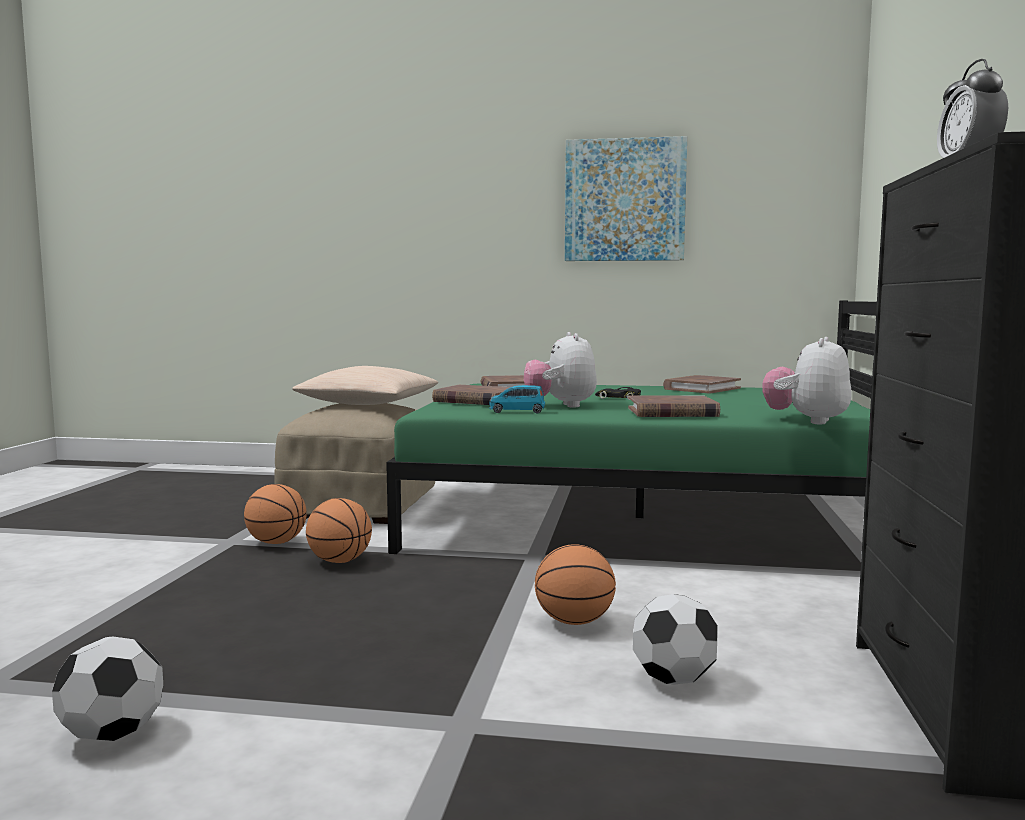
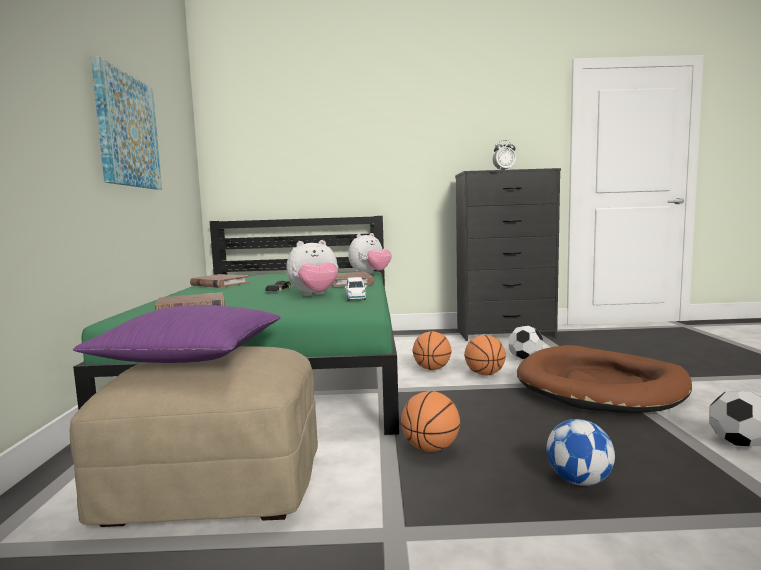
camera: 100 degrees left, 0 degrees up
(198, 606) = (579, 481): none -> football
(276, 543) = (389, 497): basketball -> basketball (432, 369)
(369, 404) = (192, 355): beige pillow -> purple pillow
(443, 709) = (600, 386): none -> brown dog bed
(476, 400) = (289, 307): brown book -> none
(517, 411) = (355, 297): blue toy car -> white toy car
(807, 421) = (370, 274): plush toy -> plush toy turned 60 degrees counterclockwise

